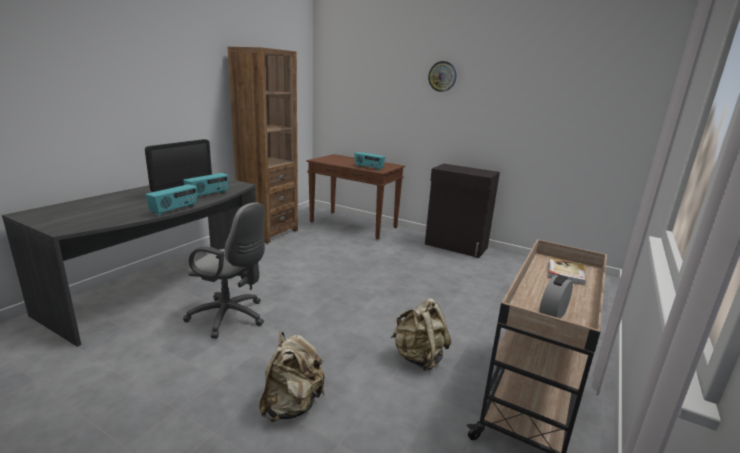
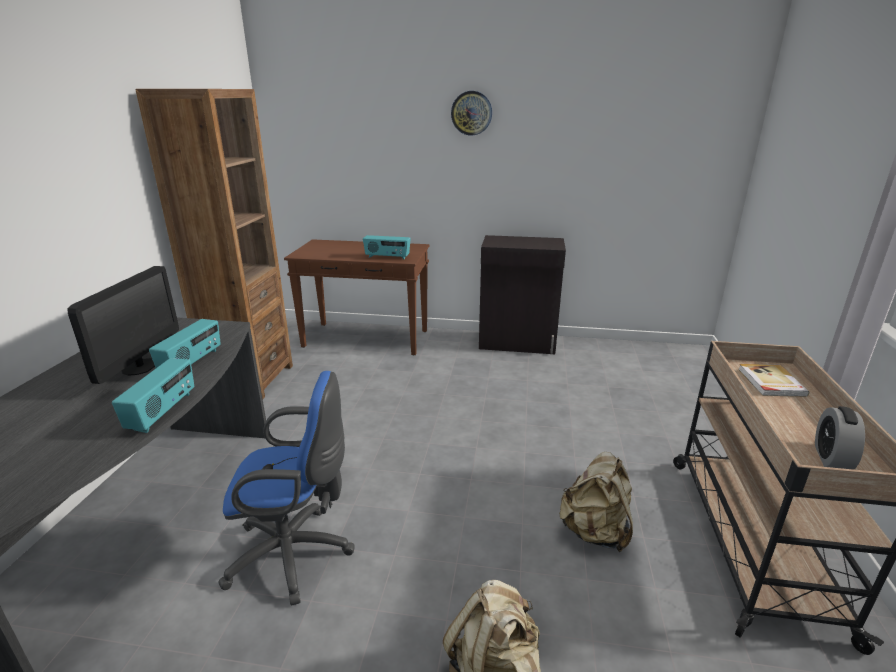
camera: 20 degrees left, 5 degrees up
(231, 317) = (296, 554): grey office chair -> blue office chair

